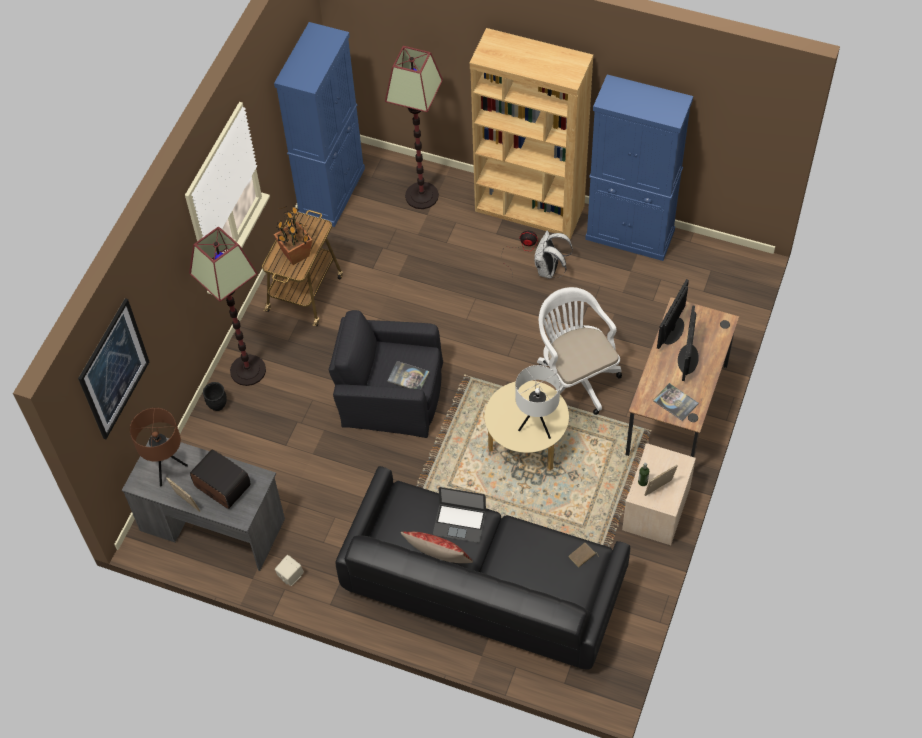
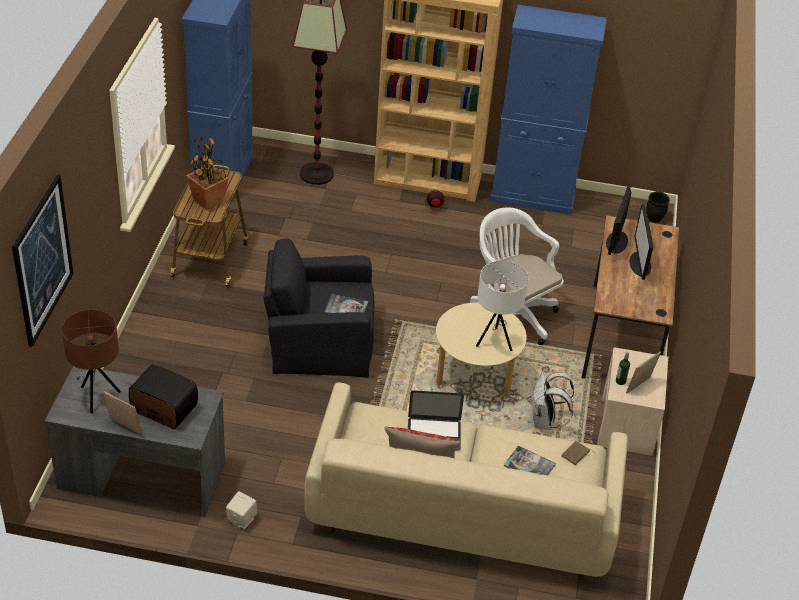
camera: 15 degrees left, 15 degrees down
(217, 405) = (130, 364): black planter -> black planter (653, 219)
(248, 370) = (159, 329): floor lamp -> none
(483, 588) = (462, 512): black sofa -> beige sofa
(549, 270) = (460, 227): white backpack -> white backpack (545, 421)
(675, 402) = (639, 301): book -> book (529, 465)

